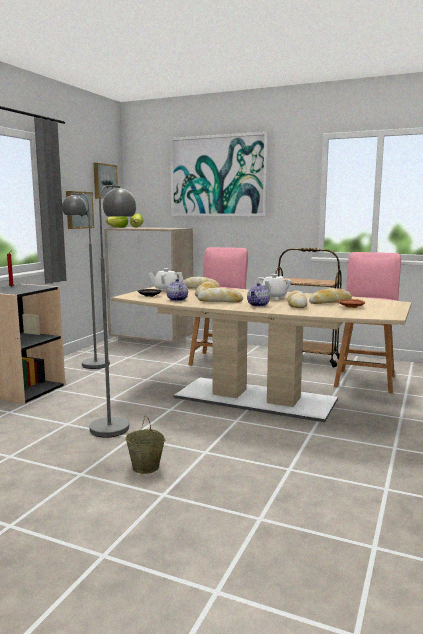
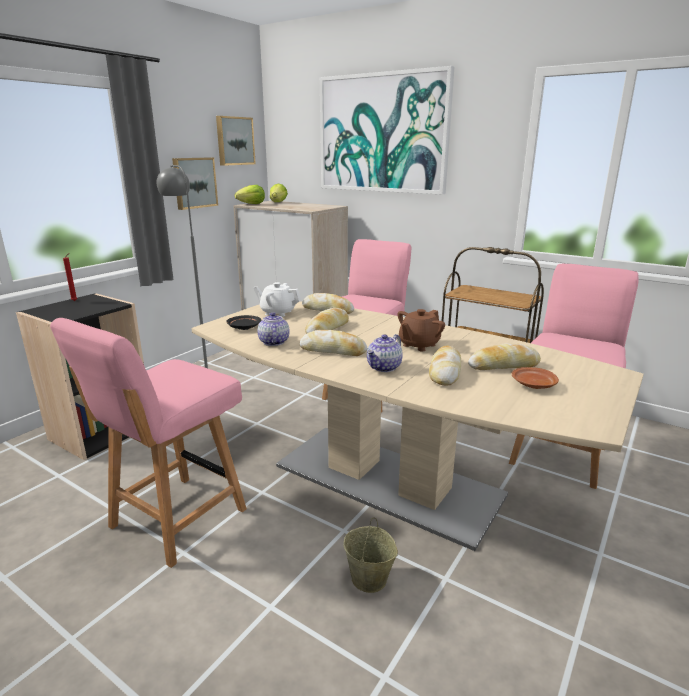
camera: 10 degrees right, 10 degrees up
(116, 424) = (175, 520): grey floor lamp -> pink chair
(146, 467) = (169, 636): beige bucket -> beige bucket (370, 579)
(273, 298) = (418, 345): white teapot -> brown teapot

